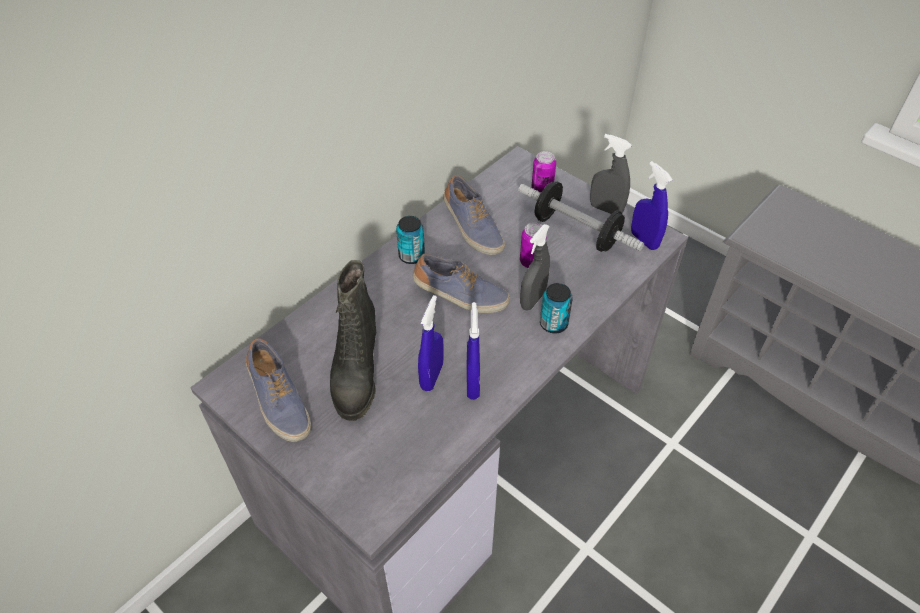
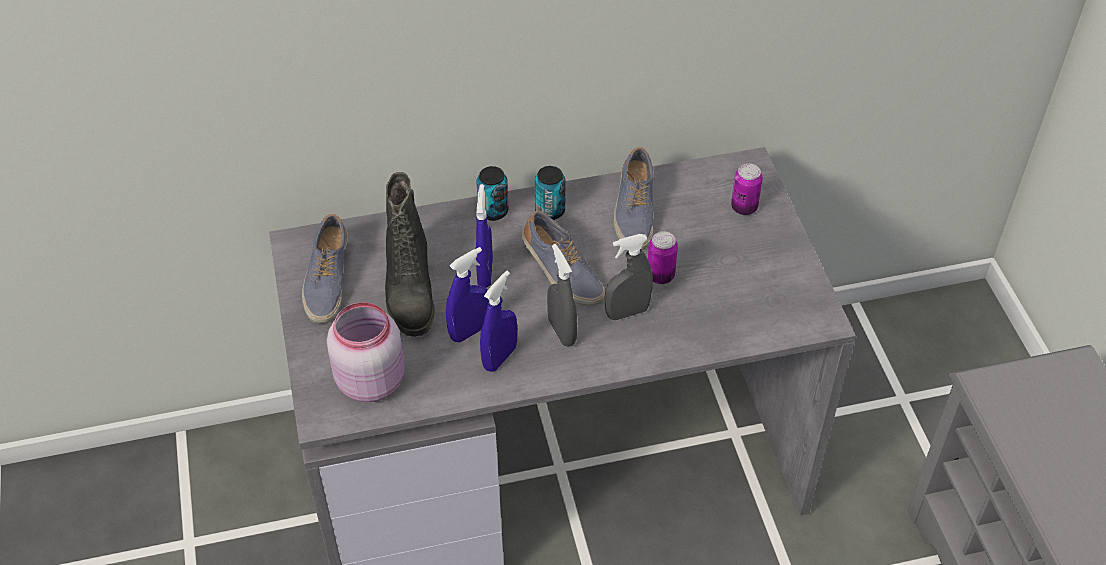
camera: 35 degrees right, 0 degrees up
(356, 372) = (408, 292): black boot -> black boot turned 45 degrees counterclockwise
(386, 461) = (371, 379): none -> pink jar
(553, 324) = (625, 345): can -> can (493, 211)
(576, 232) = (737, 269): dumbbell -> none
(606, 209) = (793, 261): grey spray bottle -> grey spray bottle (562, 332)
(644, 240) = (801, 314): blue spray bottle -> blue spray bottle (485, 273)

